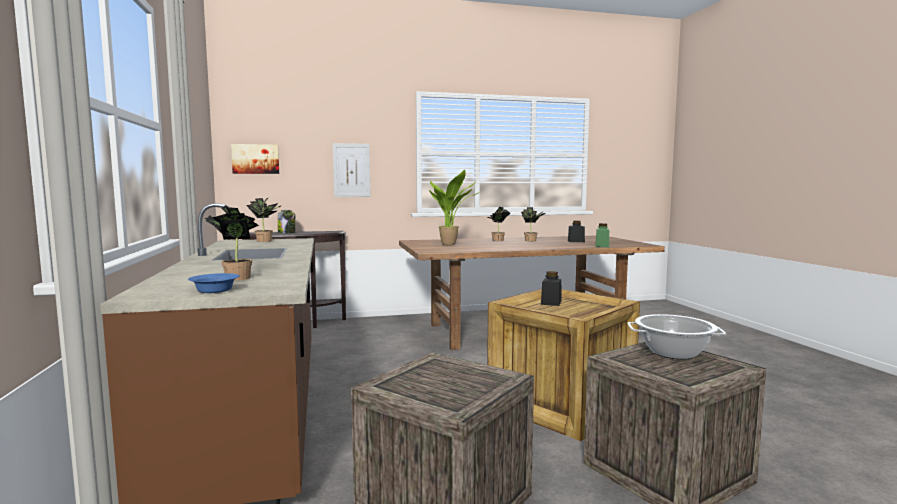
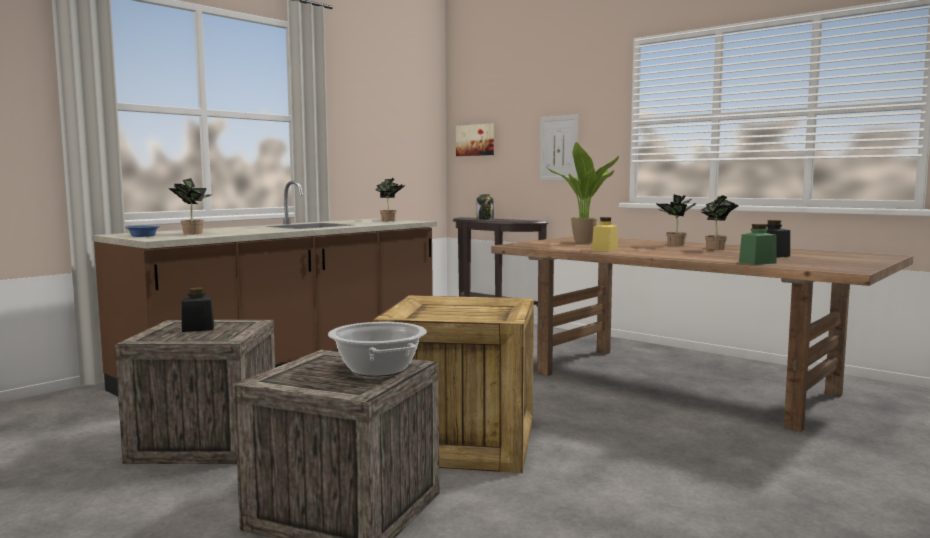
camera: 55 degrees right, 0 degrees up
(499, 248) = (604, 250): none -> yellow jar
(551, 302) = (469, 309): black jar -> black jar (198, 328)

